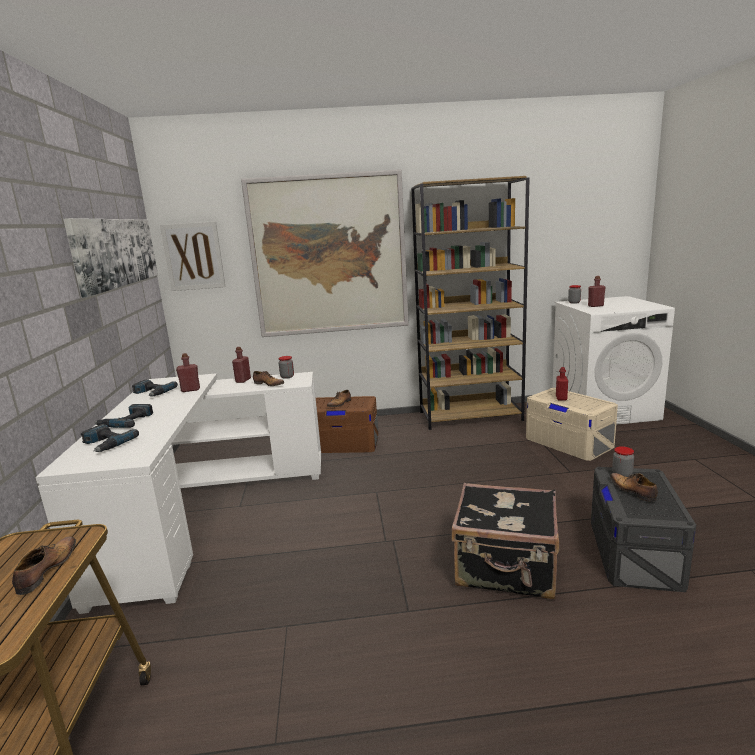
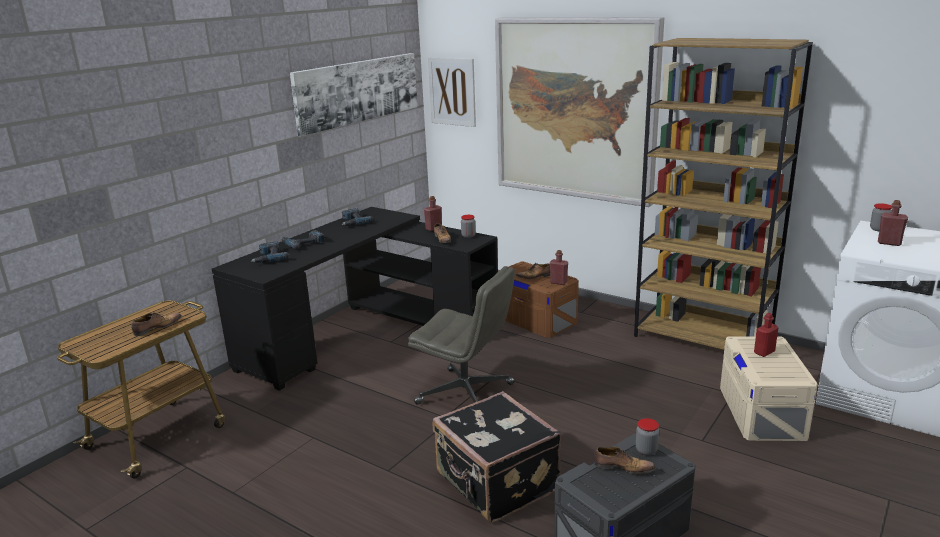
camera: 40 degrees right, 5 degrees up
(190, 390) = (377, 227): red bottle -> red bottle (558, 282)
(202, 508) = (366, 332): white desk -> black desk
(375, 515) = (466, 394): none -> grey office chair
(632, 491) = (622, 467): shoe -> shoe turned 90 degrees clockwise

